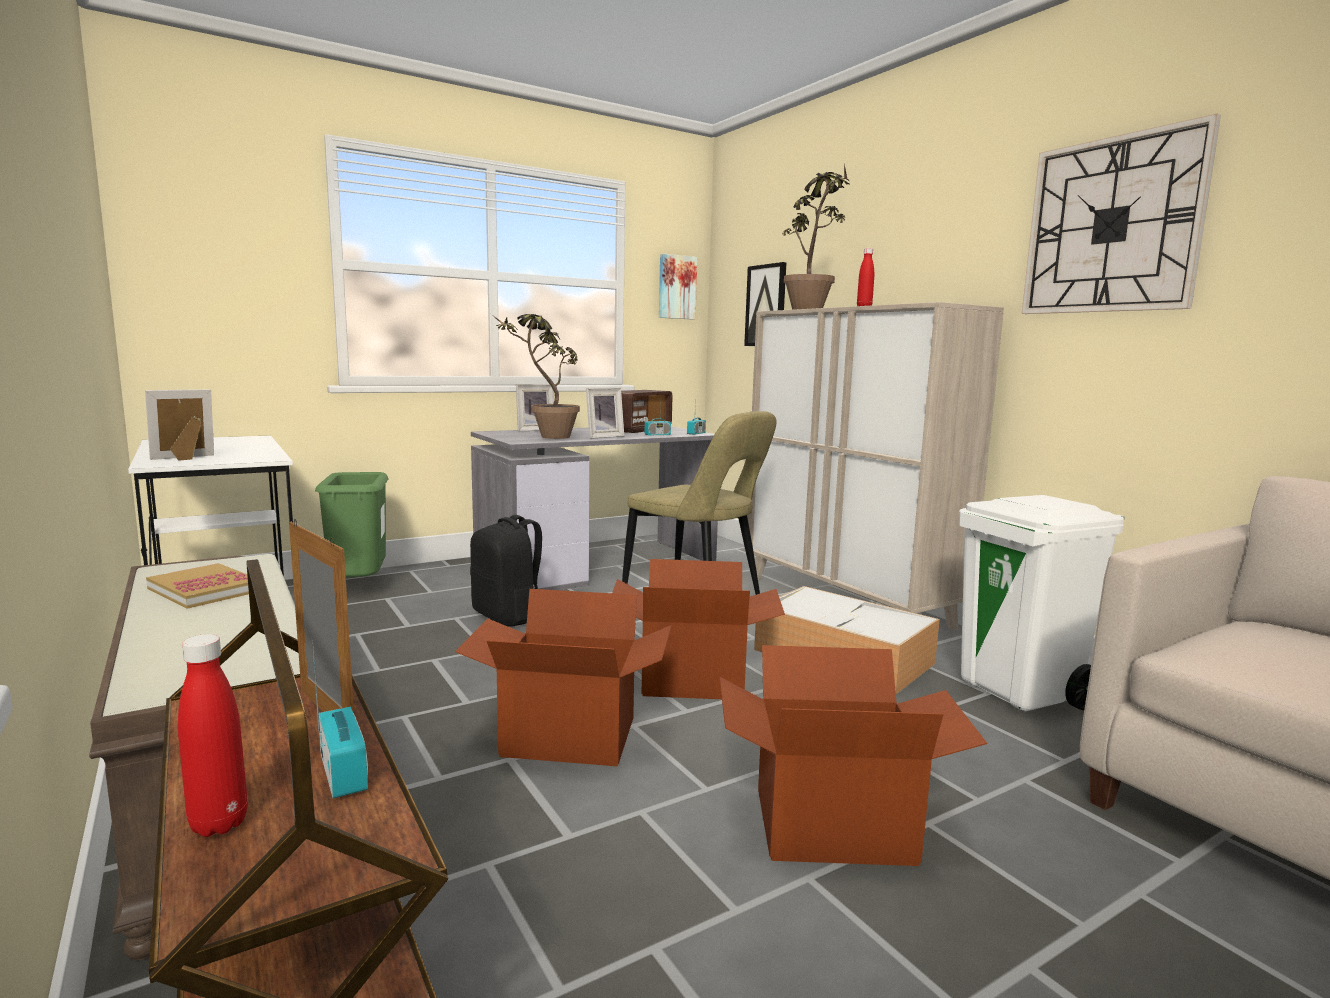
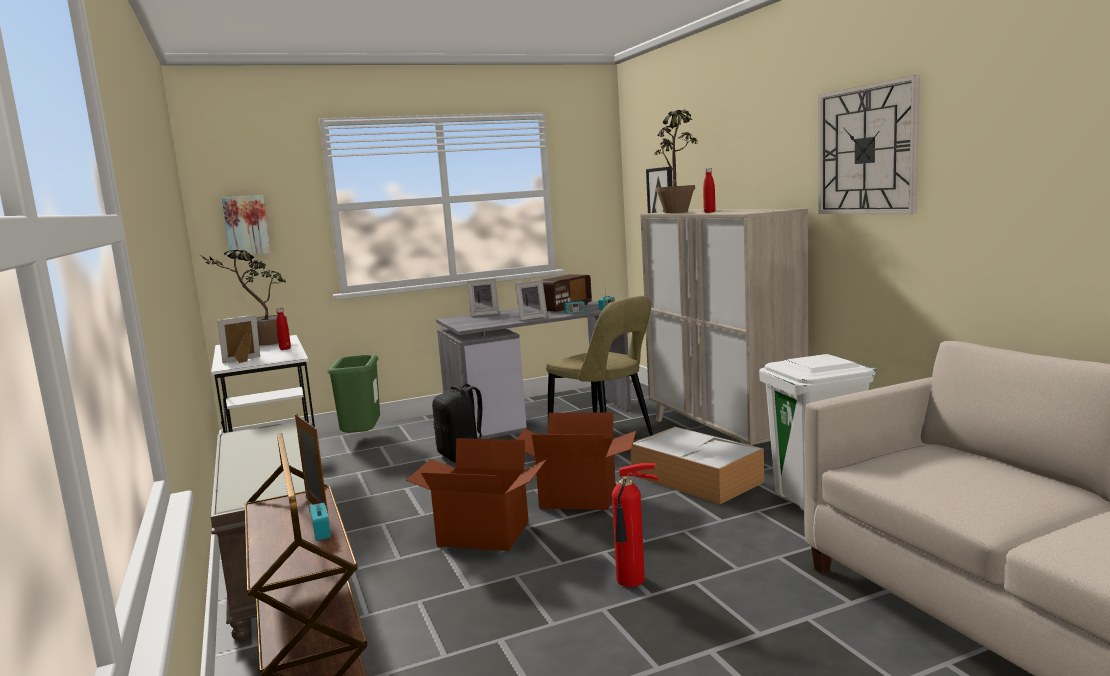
camera: 10 degrees right, 0 degrees up
(205, 590) = (259, 447): book -> none
(219, 823) = (269, 549): red bottle -> red bottle (285, 349)
(545, 437) = (487, 322): potted plant -> potted plant (260, 344)
(676, 287) = (594, 187): picture -> picture (246, 225)
(833, 823) = (632, 581): cardboard box -> fire extinguisher

